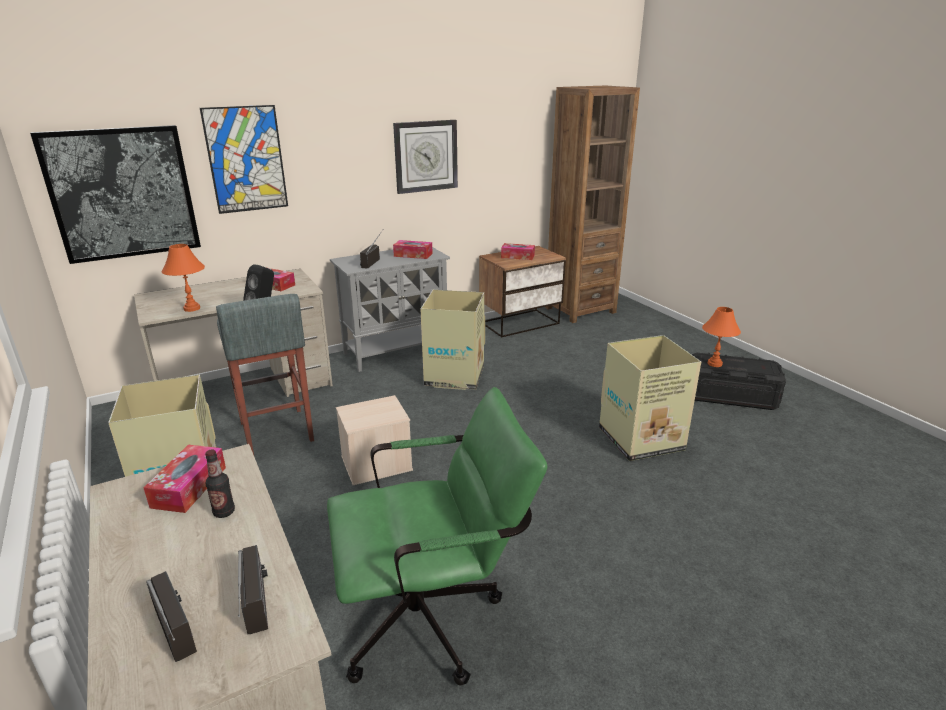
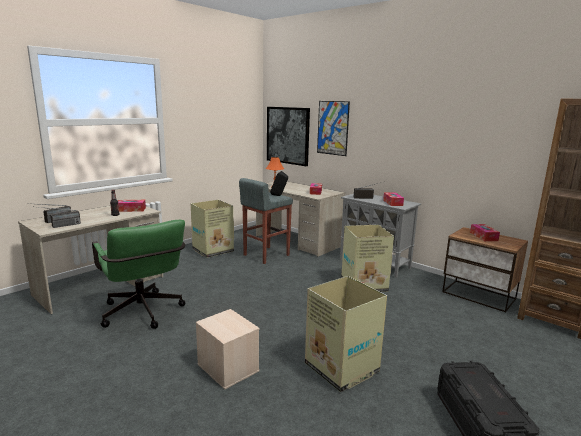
camera: 70 degrees right, 10 degrees down
(376, 464) = (252, 281): beige storage box -> beige storage box (227, 367)
(426, 156) = (432, 142): wall clock -> none
(714, 363) = (468, 375): orange table lamp -> none

